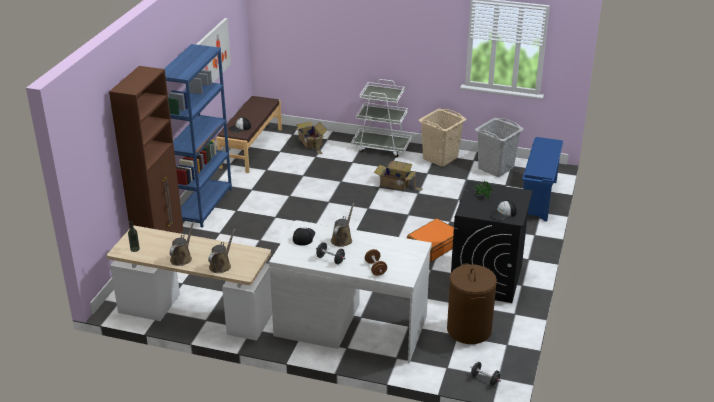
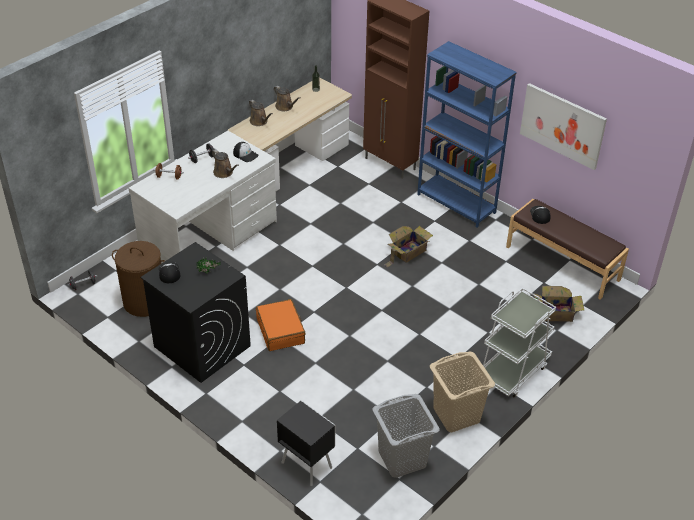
camera: 115 degrees right, 10 degrees up
(396, 184) = (417, 350): cardboard box -> cardboard box (407, 252)
(539, 199) = (306, 464): blue shoe rack -> black nightstand

